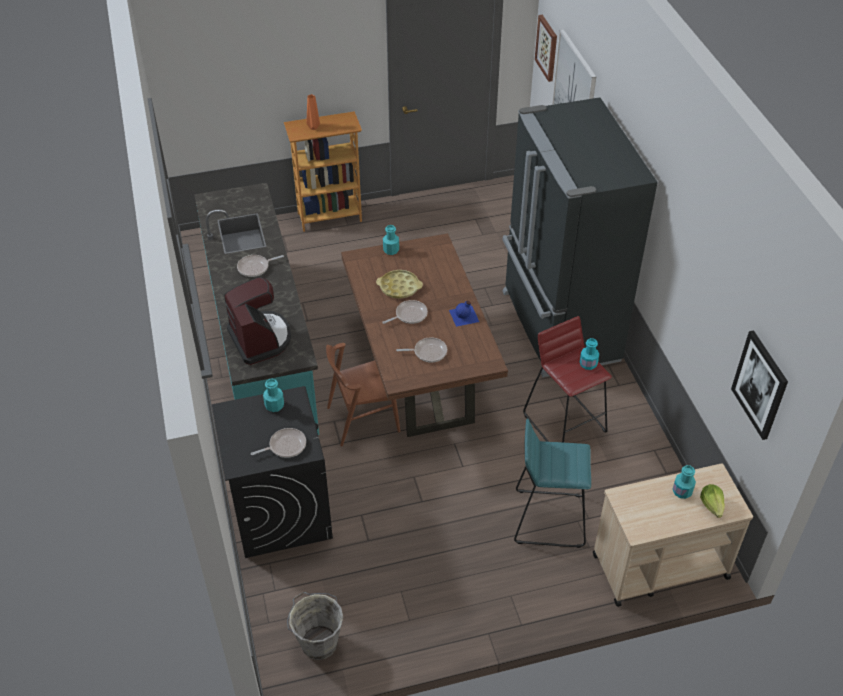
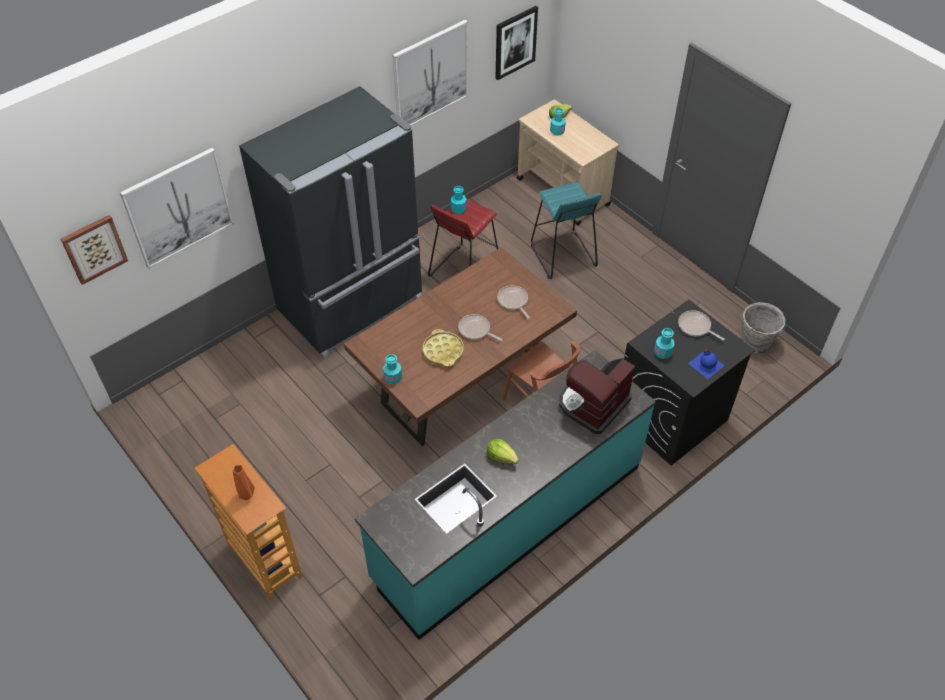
camera: 115 degrees left, 5 degrees up
(255, 268) = (502, 456): frying pan -> lettuce
(464, 316) = (454, 292): blue bottle -> blue bottle (706, 363)
(699, 275) = (430, 75): none -> picture

